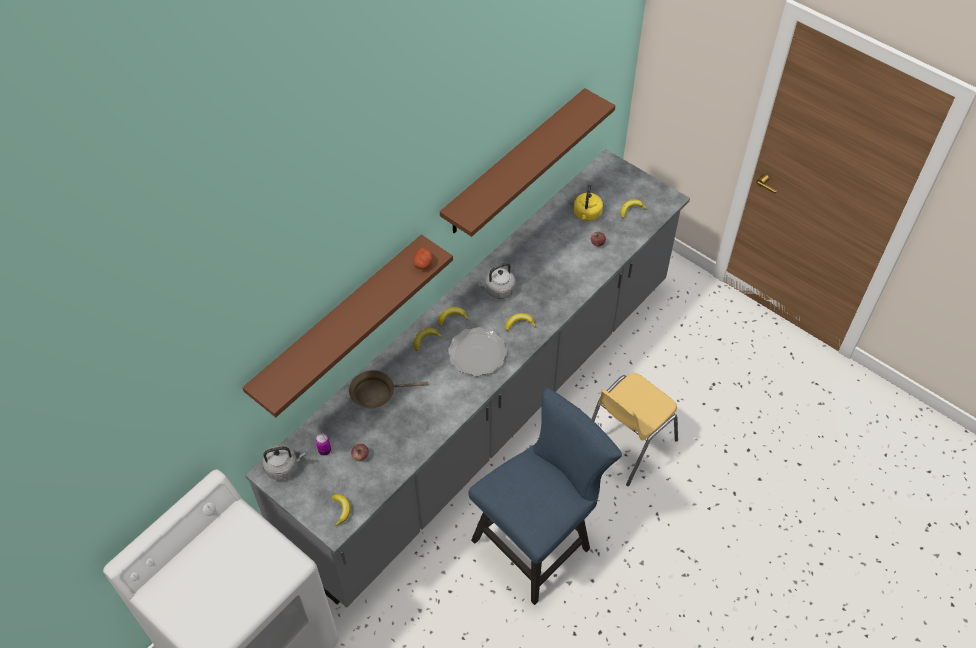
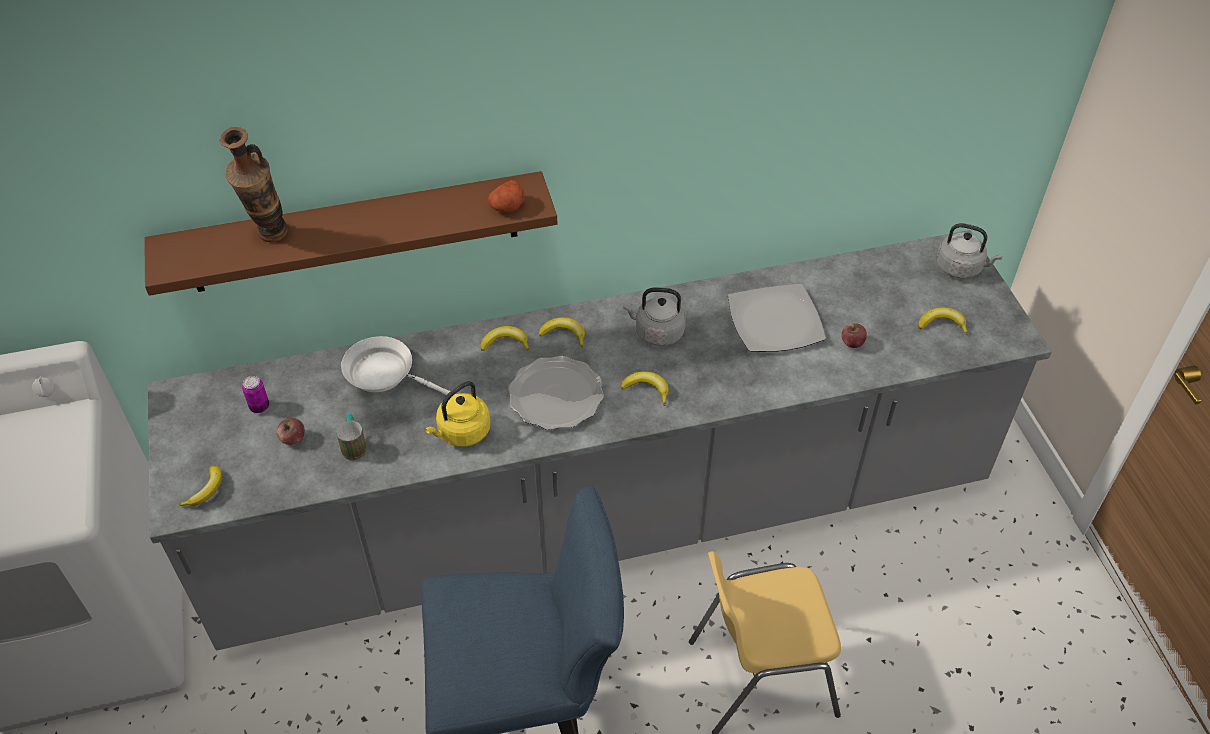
camera: 35 degrees right, 5 degrees down
(283, 467) = (195, 399): grey kettle -> grey kettle (961, 268)
(315, 350) = (269, 239): none -> vase
(376, 393) = (385, 374): brown frying pan -> white frying pan
(397, 440) = (354, 446): none -> mug
(514, 163) = (764, 150): brown shelf -> none
(551, 252) = (774, 321): none -> plate
(587, 214) = (868, 299): yellow kettle -> yellow kettle (462, 433)

